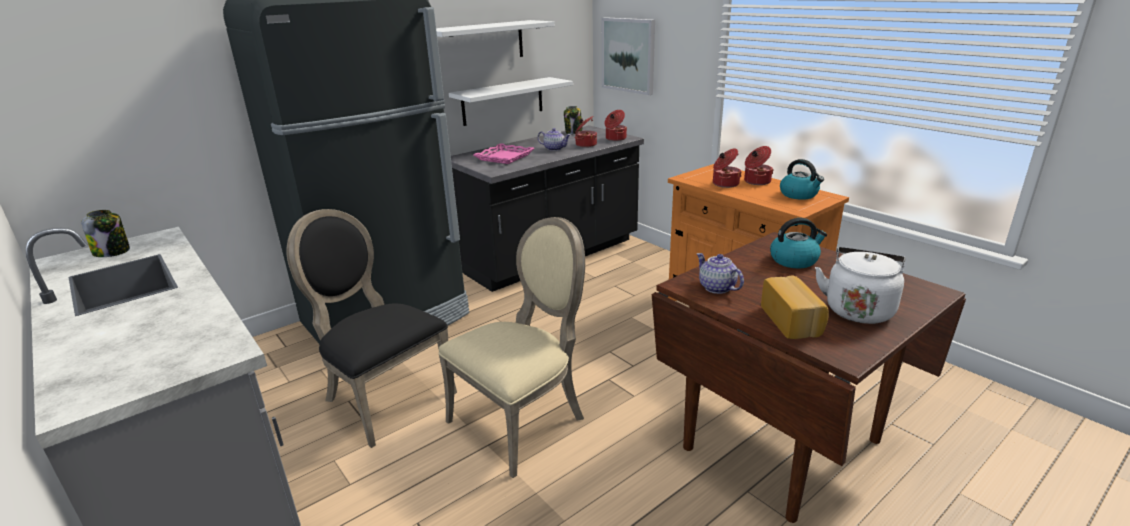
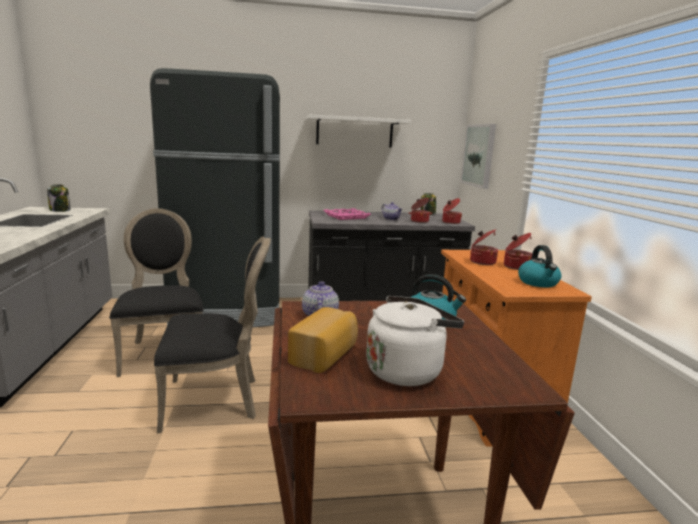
camera: 30 degrees right, 10 degrees down
(503, 101) = (368, 178): white shelf -> none
(523, 420) = (215, 401): beige chair -> black chair

